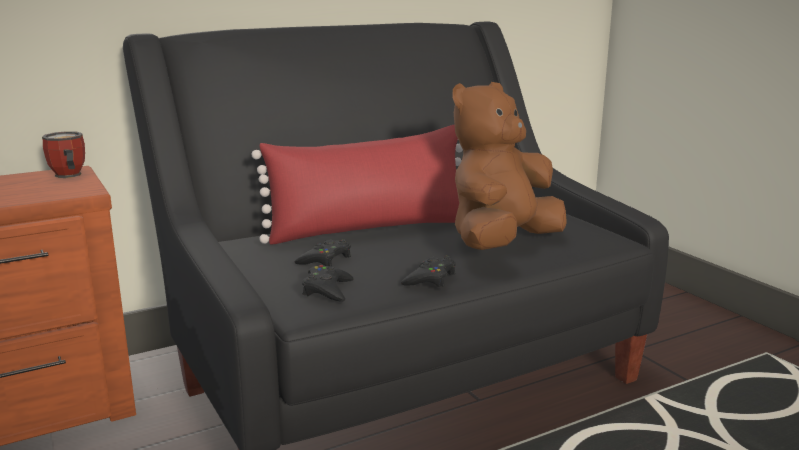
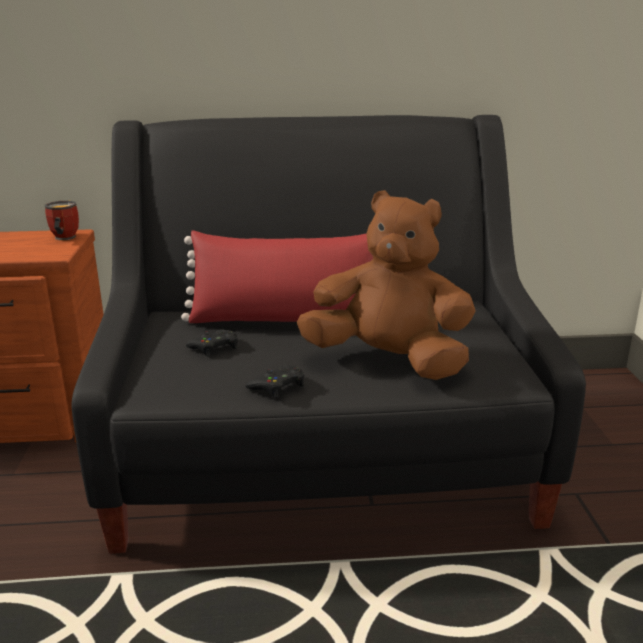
camera: 25 degrees right, 5 degrees up
(327, 290) = (181, 379): black game controller -> none
(502, 244) = (389, 361): brown plush toy -> brown plush toy turned 45 degrees clockwise

